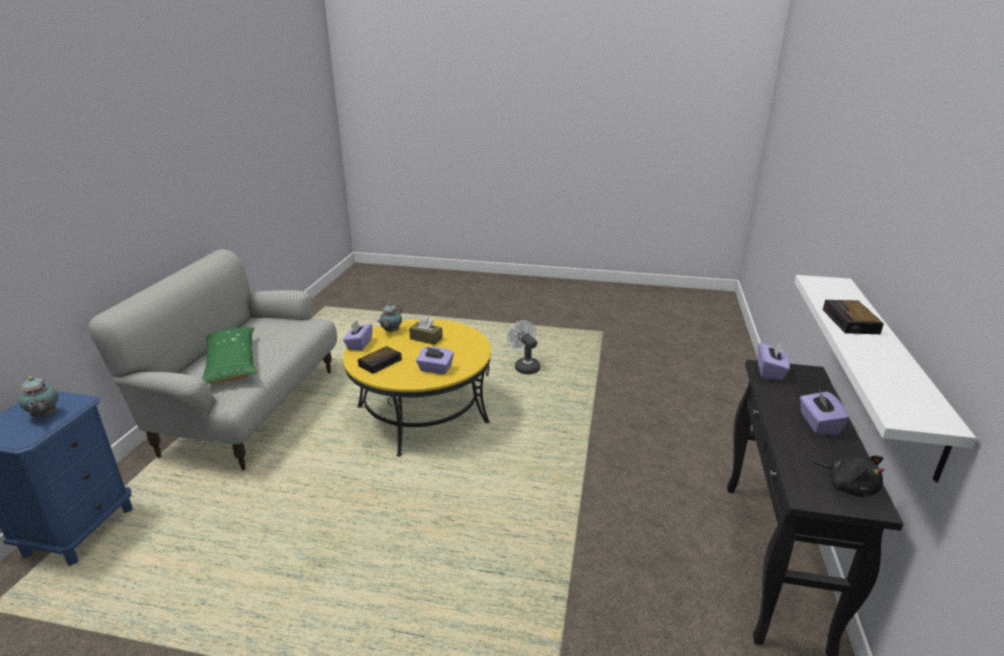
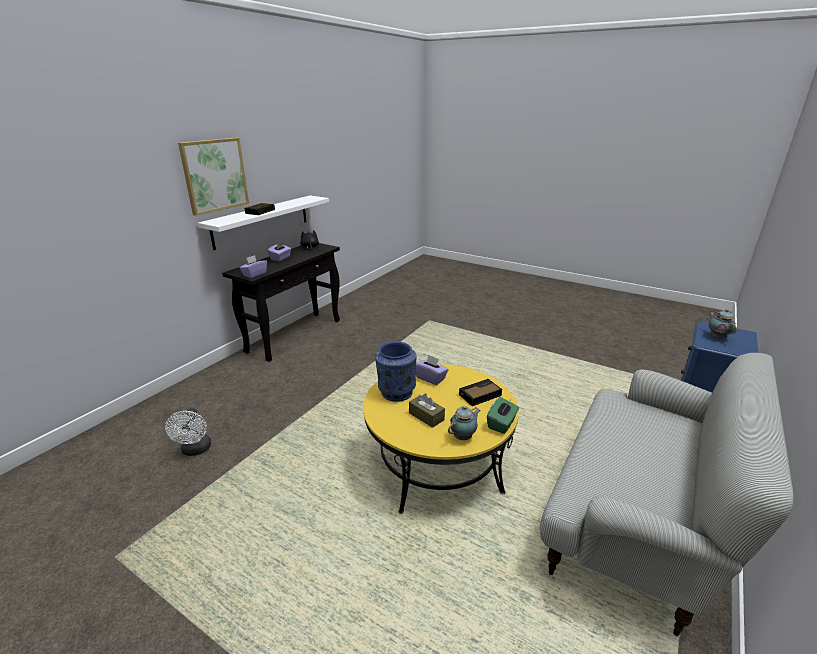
camera: 160 degrees left, 0 degrees up
(232, 364) = (643, 438): green pillow -> none
(359, 344) = (502, 424): purple tissue box -> green tissue box
(463, 351) = (396, 392): none -> blue vase
(524, 366) = (289, 509): white fan -> white fan (196, 450)
(886, 227) = (214, 175): none -> picture

